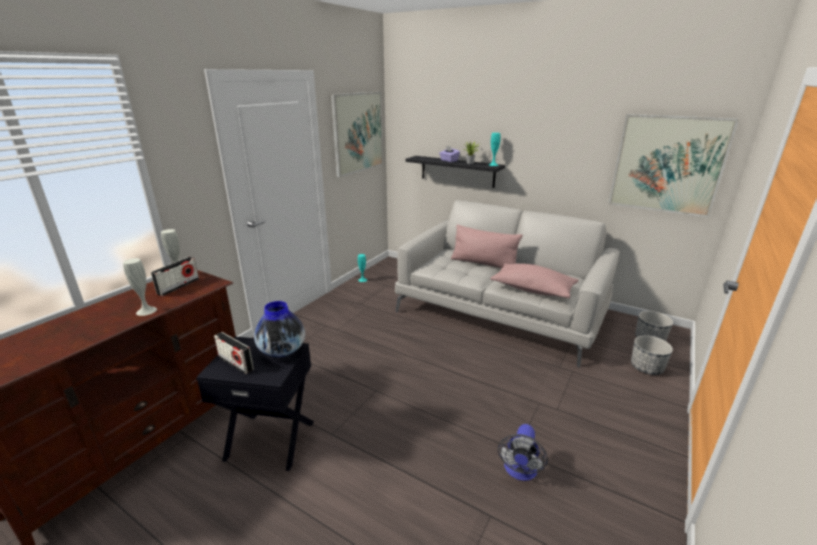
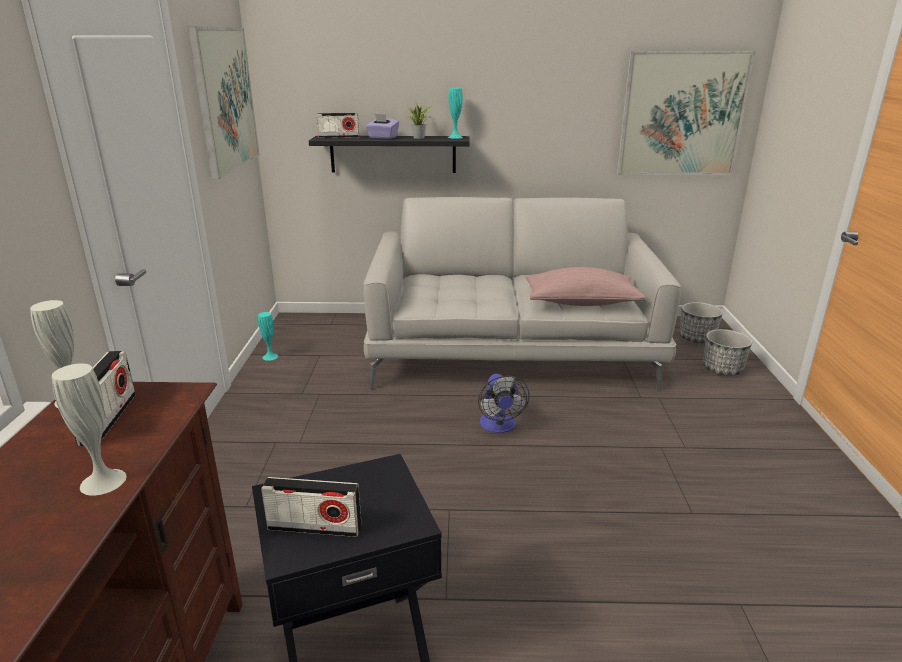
camera: 30 degrees left, 0 degrees up
(282, 351) = (371, 479): vase -> none
(425, 158) = (339, 137): none -> radio
(483, 263) = (484, 284): pink pillow -> none
(520, 471) = (718, 536): fan -> fan (499, 426)

